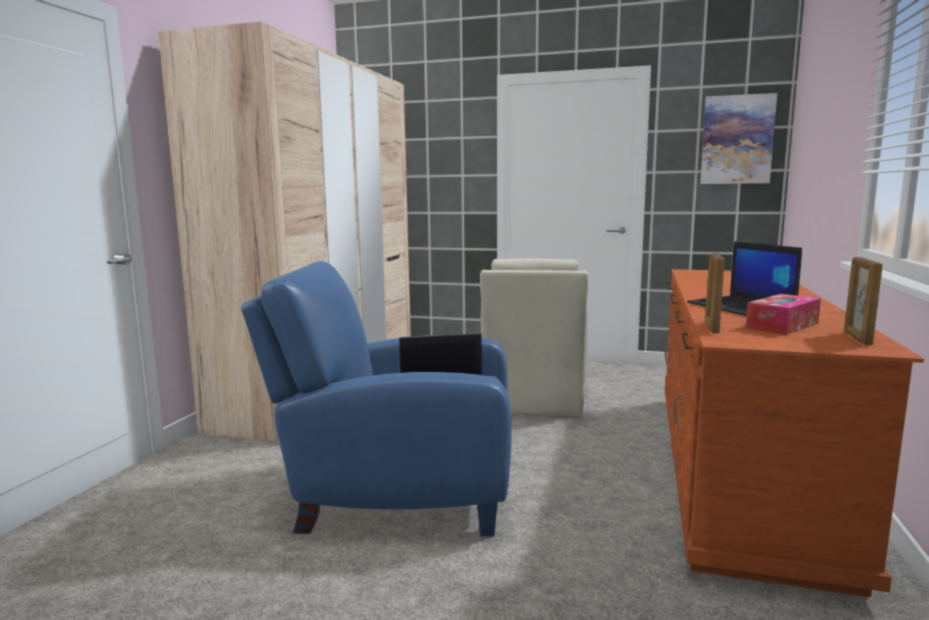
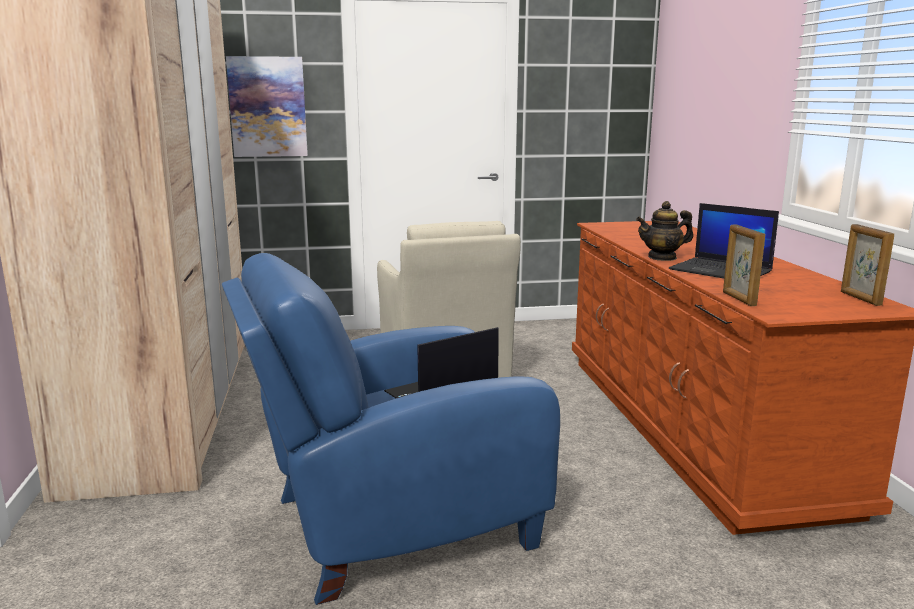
camera: 25 degrees left, 5 degrees up
(700, 295) = (662, 257): none -> teapot
(737, 140) = (606, 78): picture -> picture (268, 107)
(782, 325) = (786, 290): tissue box -> none

